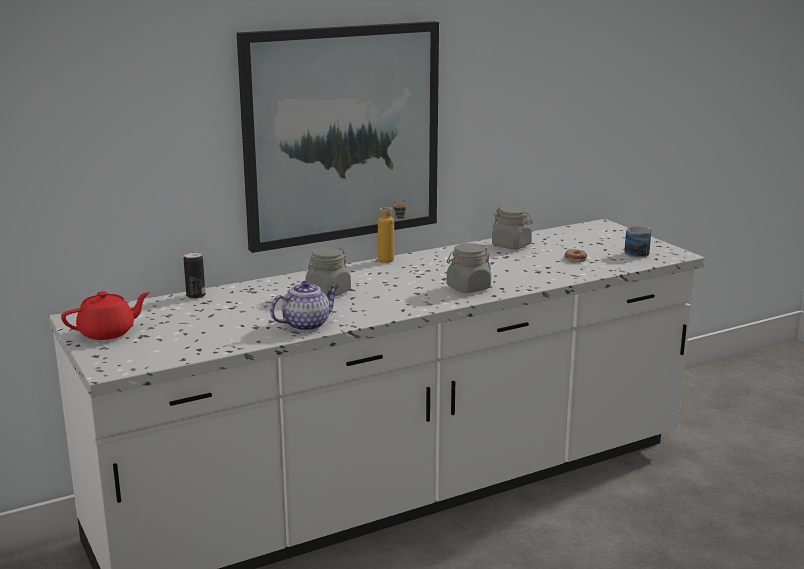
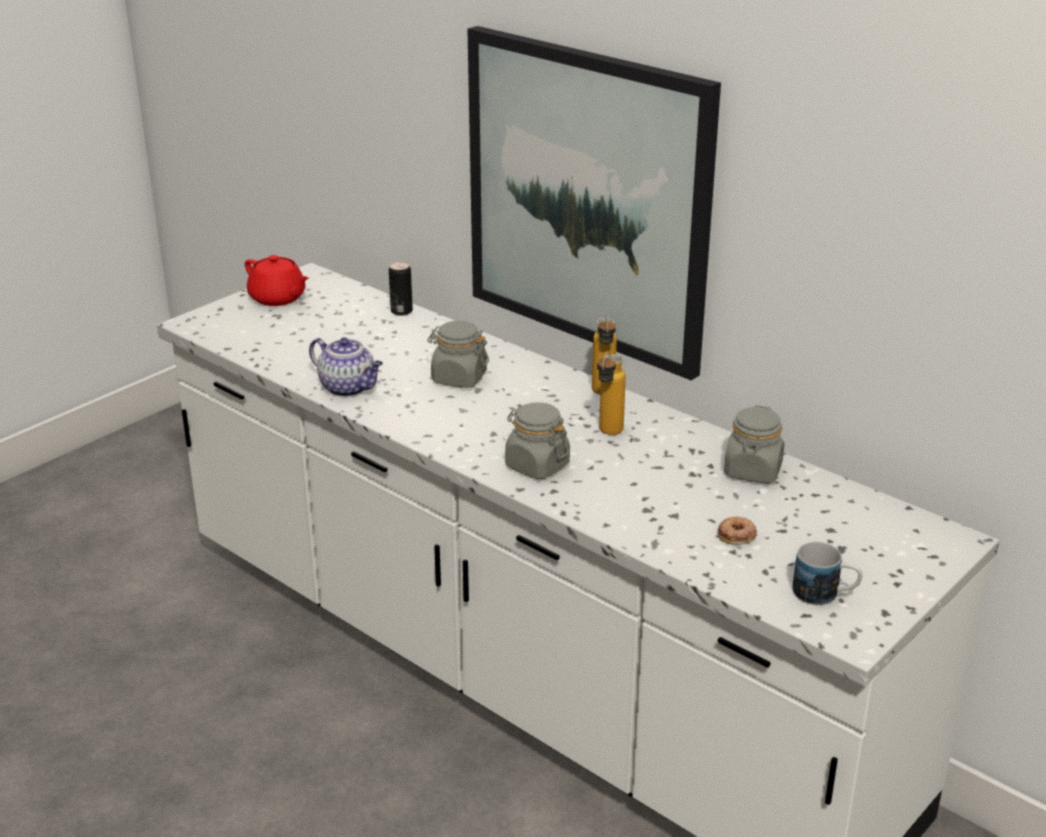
camera: 70 degrees right, 10 degrees up
(444, 267) = (607, 434): none -> bottle

